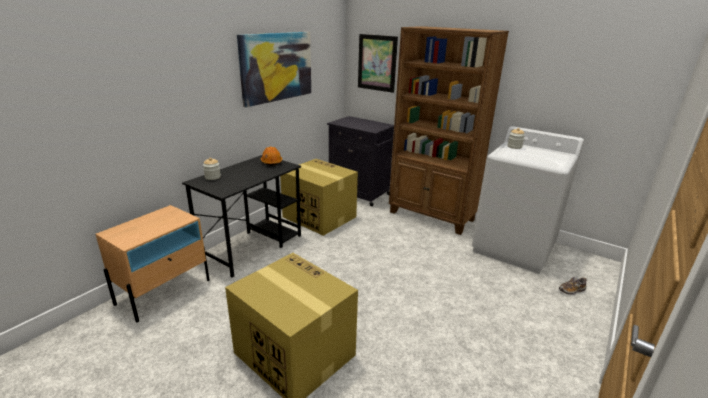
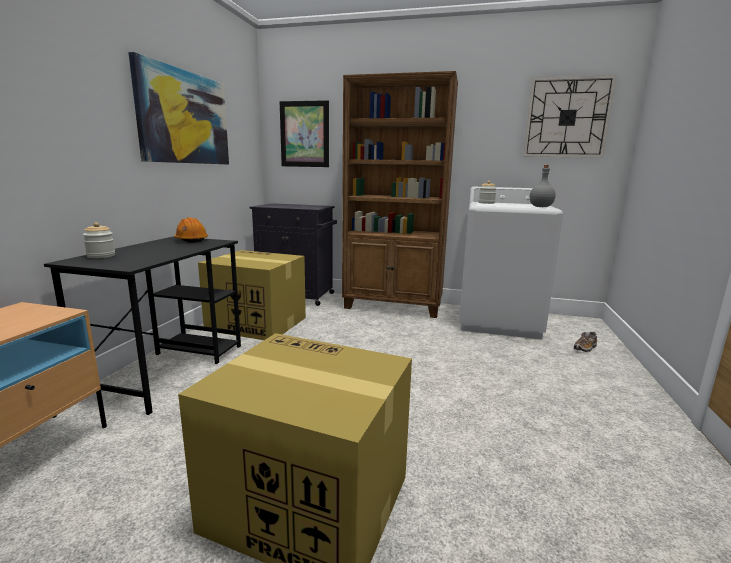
camera: 20 degrees left, 10 degrees down
(554, 162) = (540, 207): none -> grey bottle
(611, 72) = (567, 118): none -> wall clock

